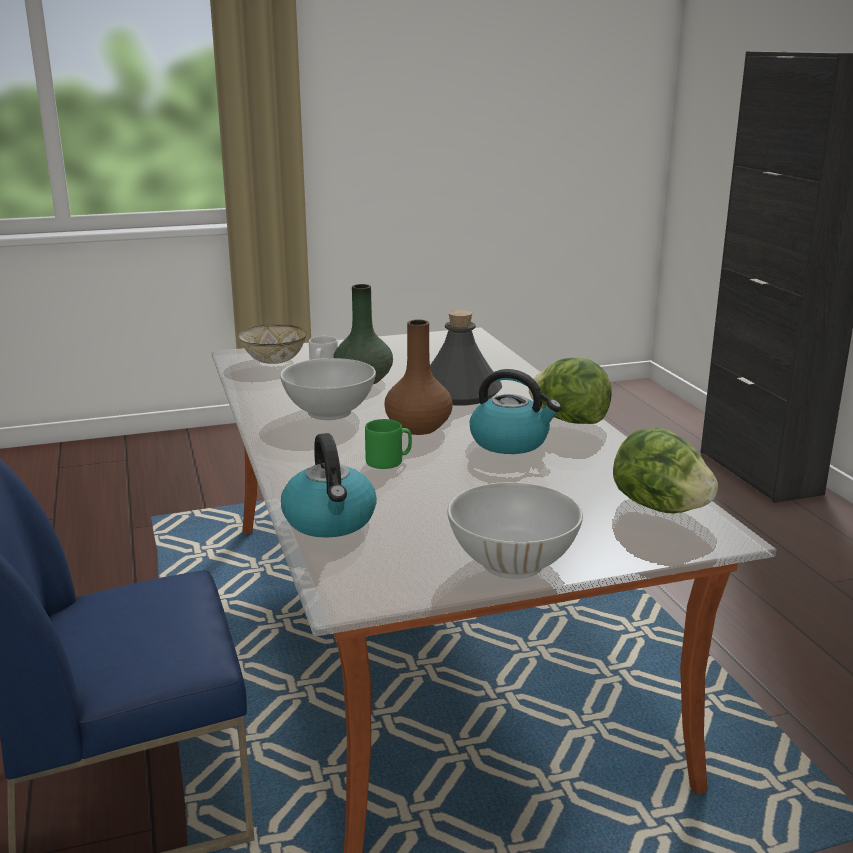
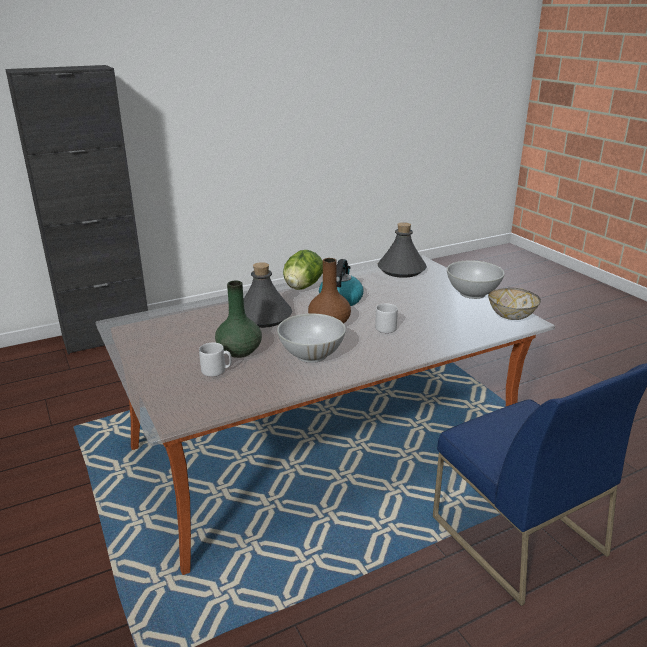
camera: 100 degrees left, 5 degrees up
(274, 361) = (189, 398): bowl -> bowl (512, 316)
(330, 521) = (466, 333): kettle -> none
(389, 461) = (384, 327): green mug -> grey mug
(659, 507) = (401, 270): lettuce -> grey bottle

